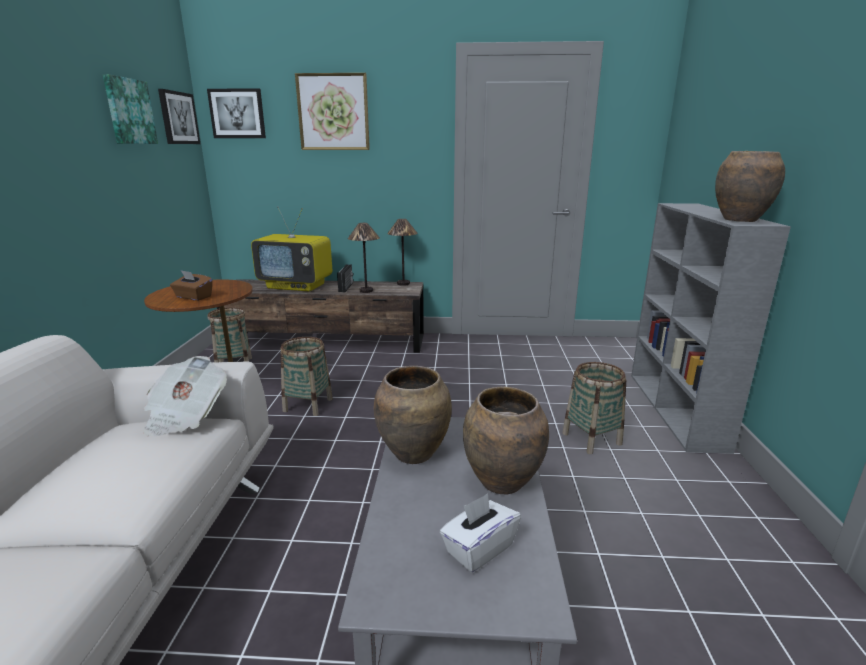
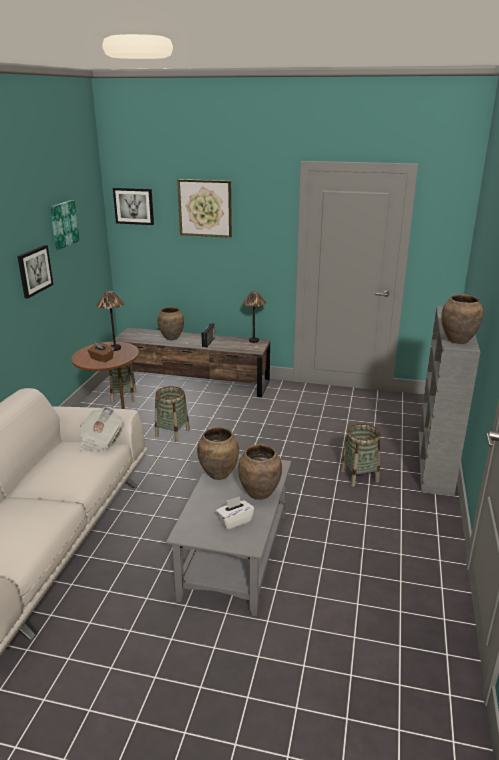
camera: 10 degrees right, 5 degrees up
(178, 118) = (92, 214): picture -> picture (34, 271)
(297, 286) = (172, 338): television -> brown vase
(366, 291) = (223, 347): table lamp -> table lamp (115, 348)

